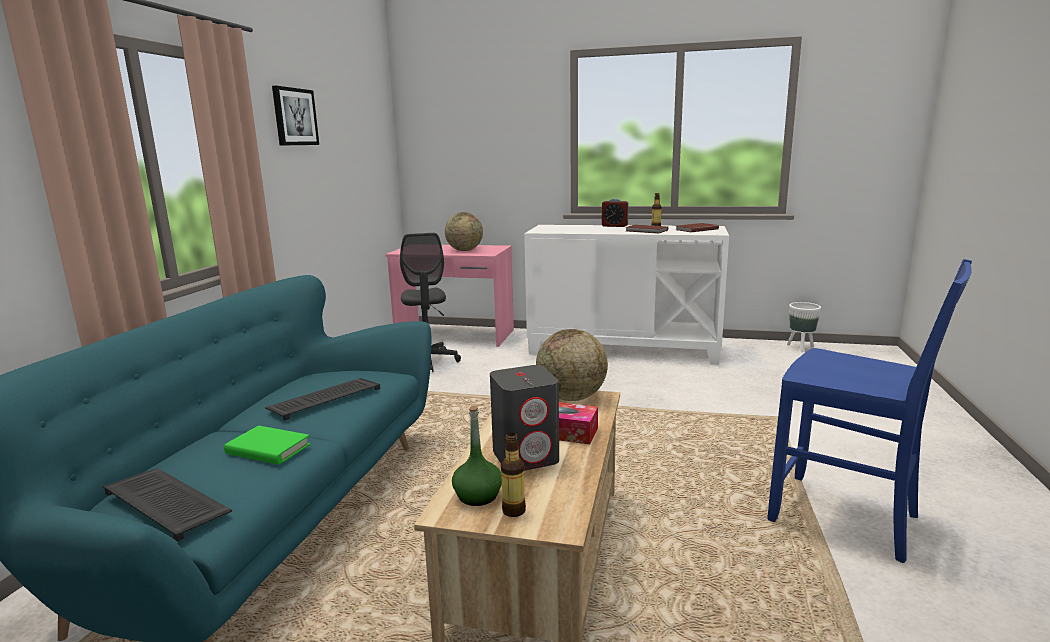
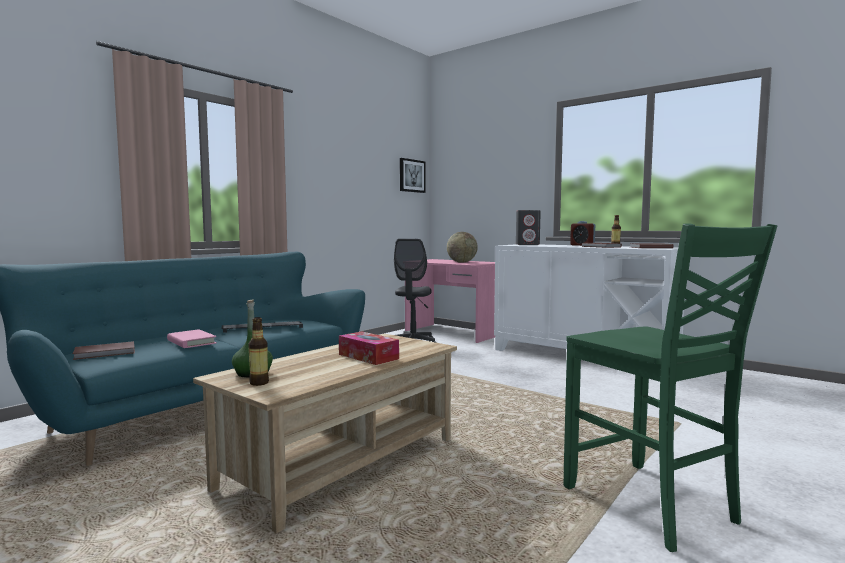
camera: 25 degrees right, 10 degrees down
(169, 503) = (106, 353): keyboard -> brown book
(268, 449) = (191, 342): green book -> pink book
(294, 117) = (329, 152): picture -> picture (411, 176)
(526, 456) = (320, 363): grey speaker -> grey speaker (527, 244)
(571, 397) = (413, 344): globe -> none
(800, 348) = (775, 379): white planter -> none
(846, 518) = (651, 505): blue chair -> green chair

